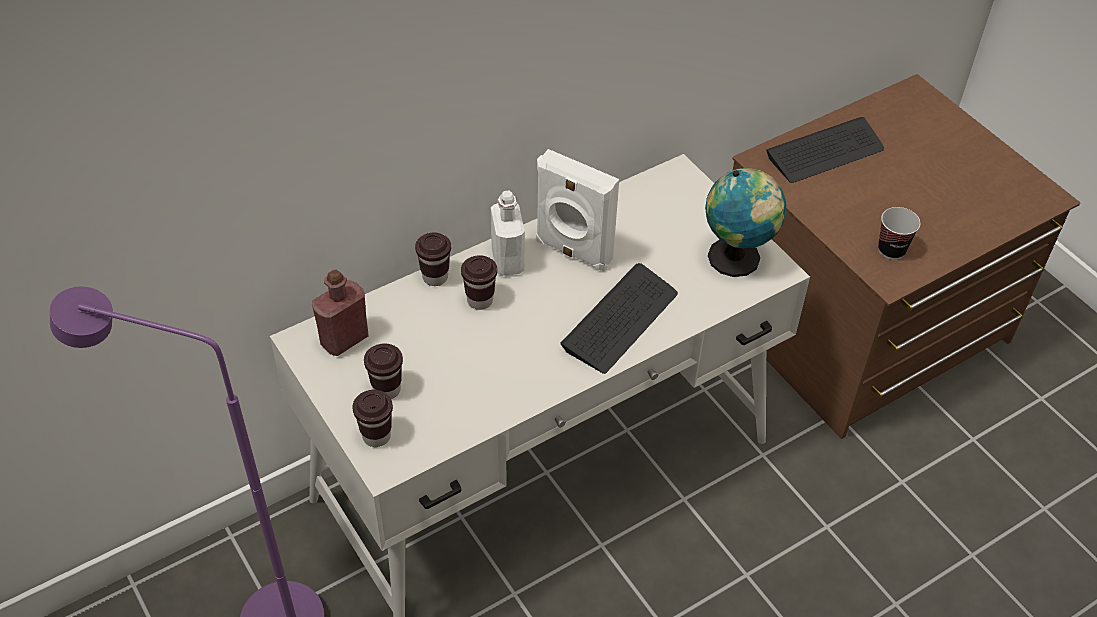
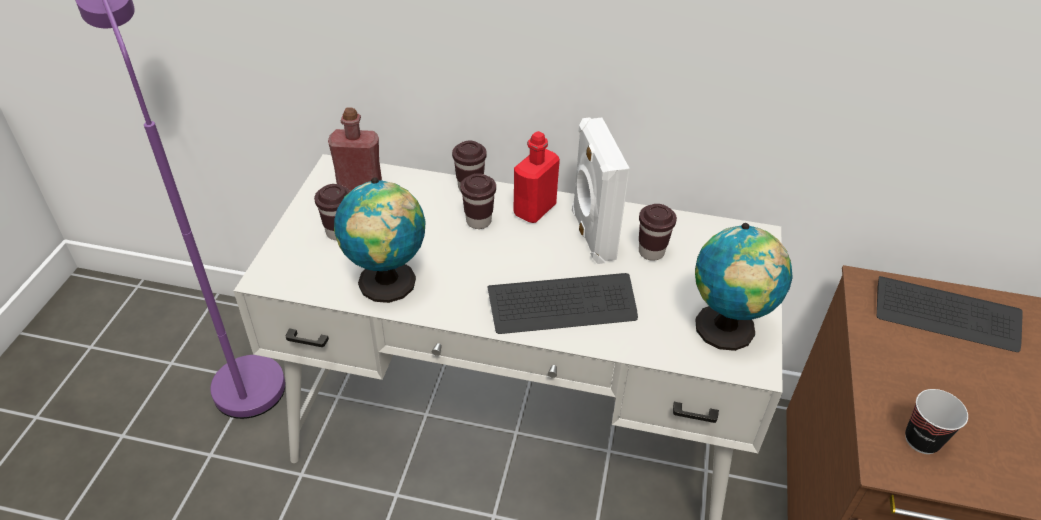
camera: 45 degrees right, 5 degrees down
(376, 436) = (290, 255): brown cup -> brown cup (651, 252)
(484, 399) = (388, 285): none -> globe
(507, 261) = (534, 209): white bottle -> red bottle

